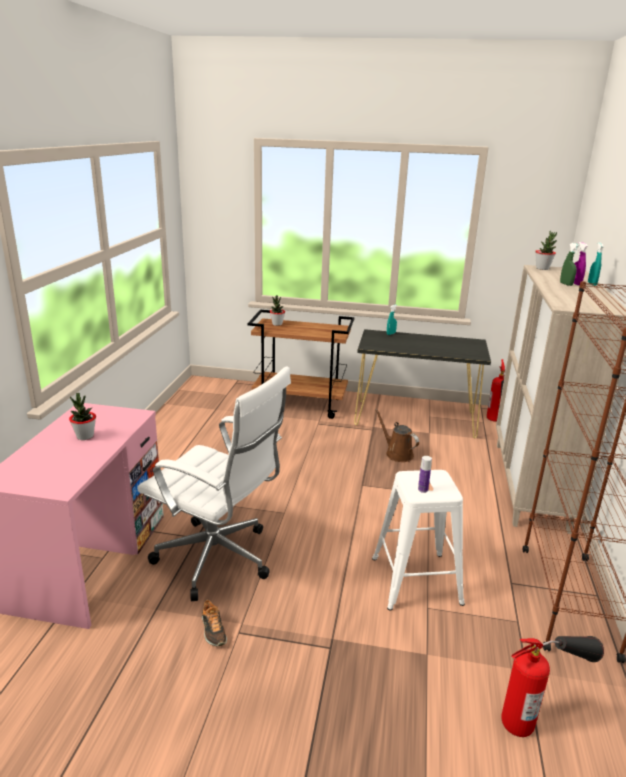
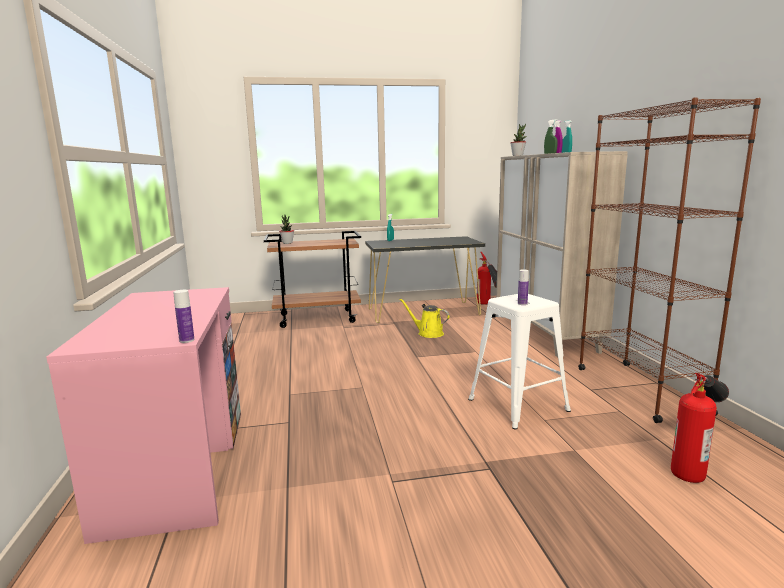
camera: 20 degrees left, 10 degrees down
(66, 493) = (187, 340): none -> bottle
(85, 436) = (166, 308): potted plant -> none
(213, 630) = (364, 487): shoe -> none
(219, 560) = (326, 433): white office chair -> none
(397, 453) = (428, 333): brown watering can -> yellow watering can

